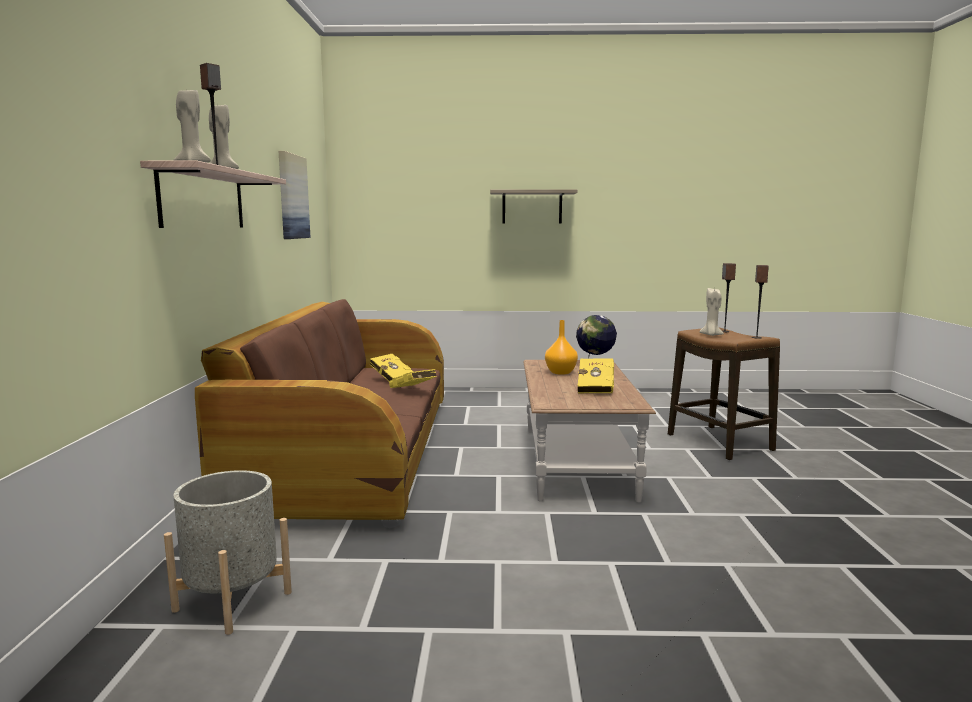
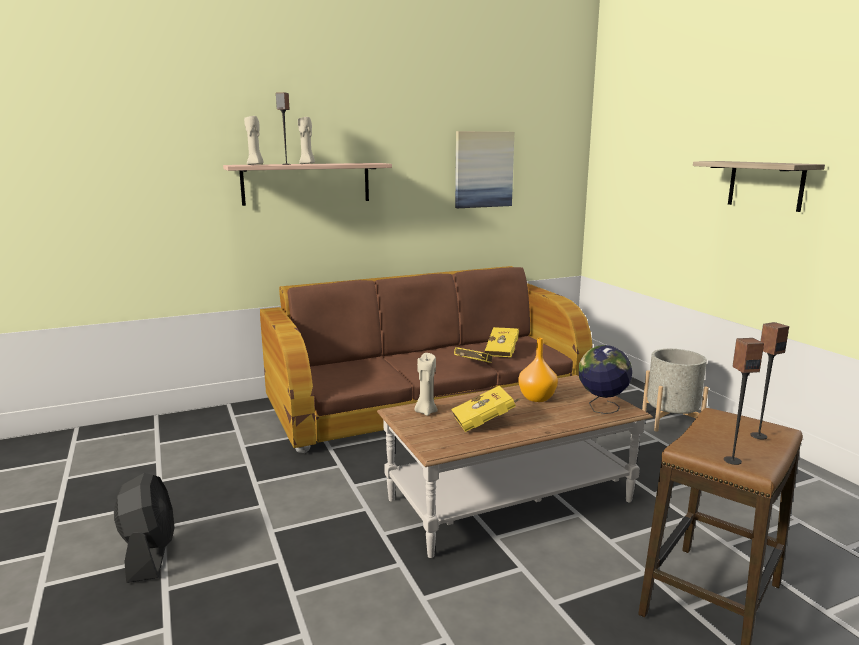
camera: 65 degrees right, 5 degrees up
(233, 601) = (184, 436): grey planter -> grey planter (671, 421)
(556, 641) = (150, 554): none -> black fan
(711, 335) = (707, 429): beige candle -> beige candle (425, 412)

